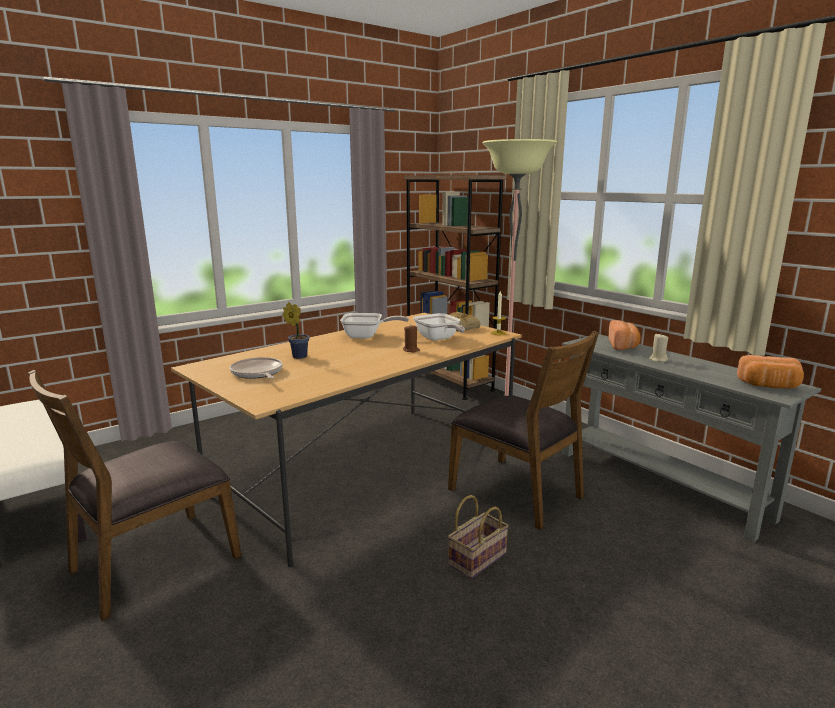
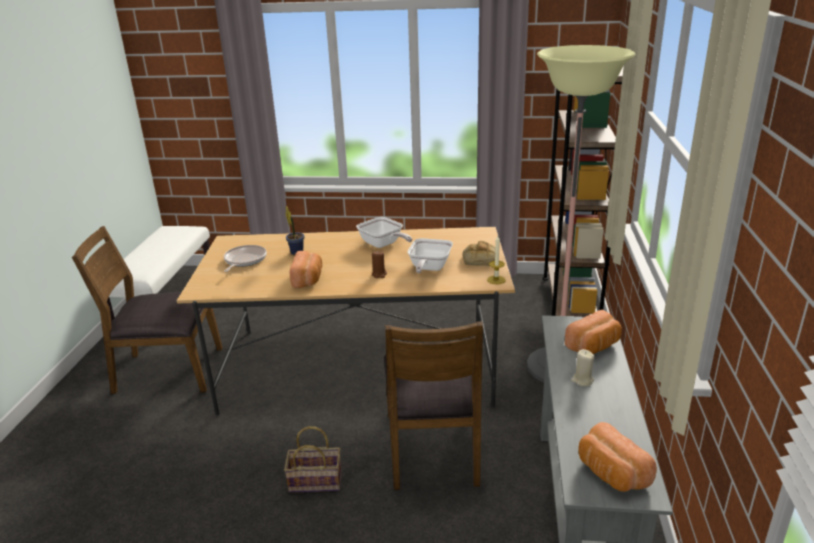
camera: 45 degrees right, 10 degrees up
(358, 367) = (308, 279): none -> bread

